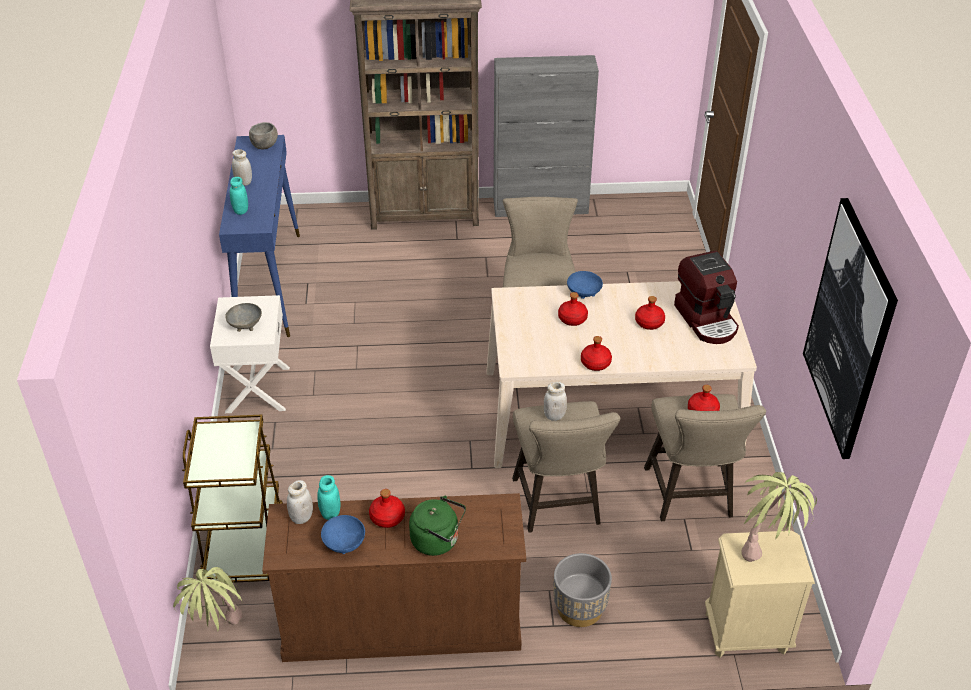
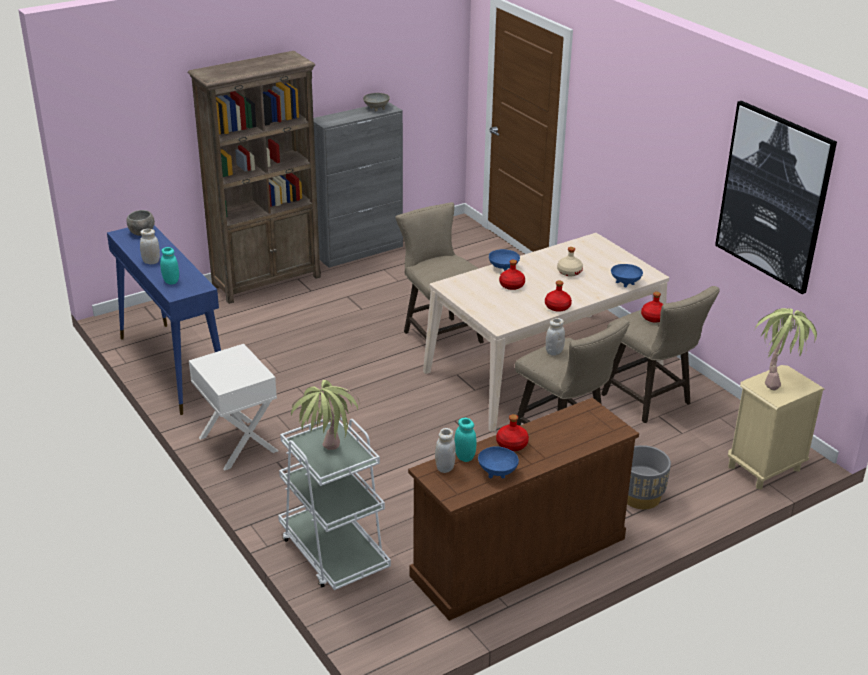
camera: 30 degrees left, 10 degrees down
(218, 633) = (374, 623): potted plant -> potted plant (326, 459)
(244, 541) = (333, 552): brown cart -> white cart
(246, 325) = (236, 371): grey bowl -> grey bowl (376, 108)
(438, 541) = (565, 445): green kettle -> none
(649, 322) = (569, 272): red bottle -> beige bottle
(699, 358) = (626, 282): none -> blue bowl
(707, 319) = (607, 259): coffee machine -> none

